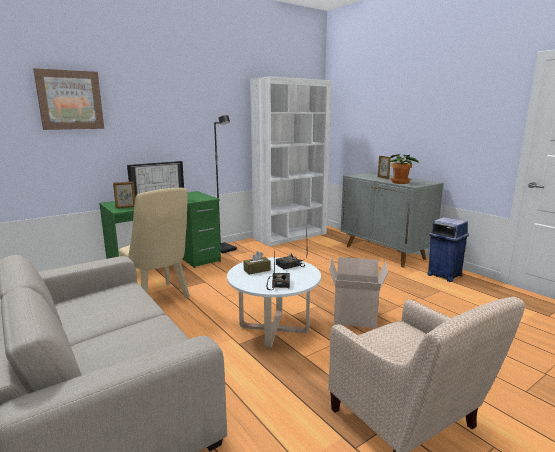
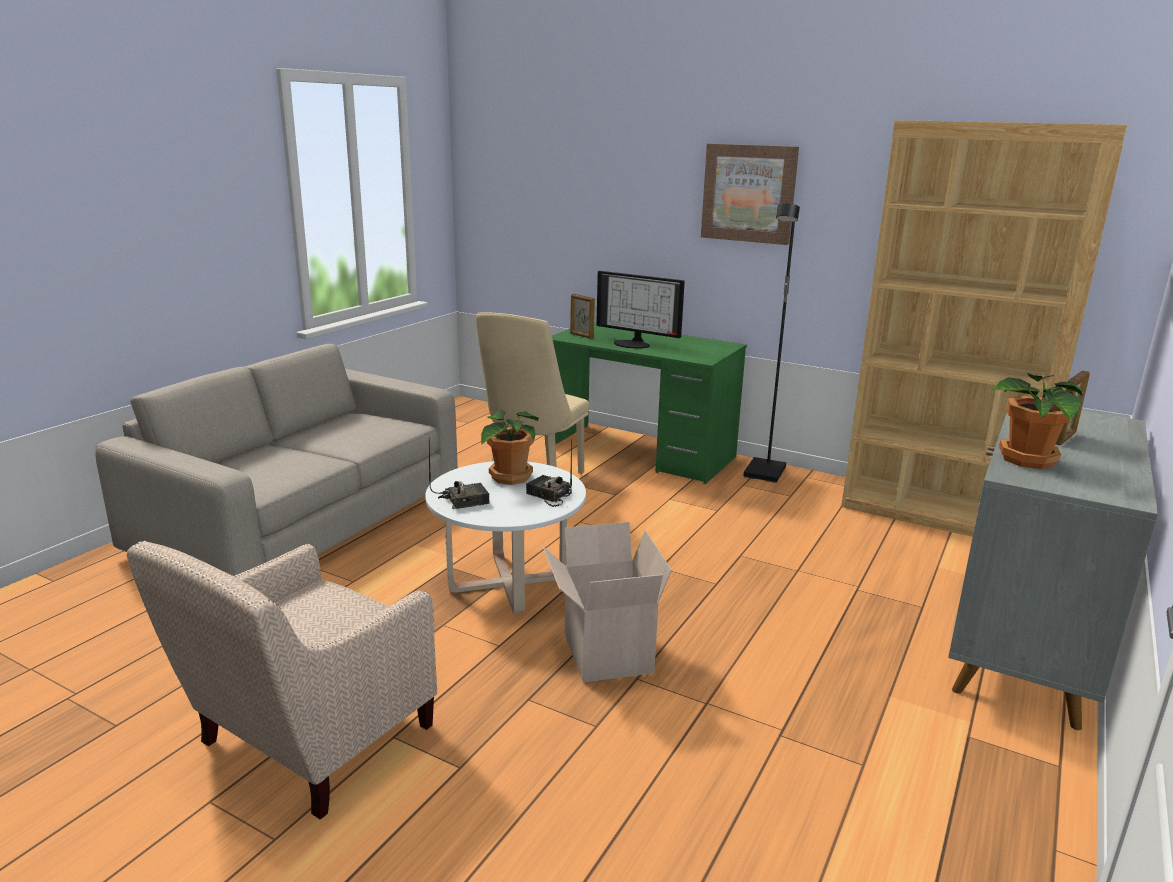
camera: 65 degrees right, 5 degrees up
(70, 100) = (578, 161): picture -> picture (749, 193)
(257, 270) = (509, 477): brown tissue box -> potted plant
(290, 236) = (937, 514): white bookcase -> brown bookcase
(444, 275) = (989, 770): blue trash can -> none

